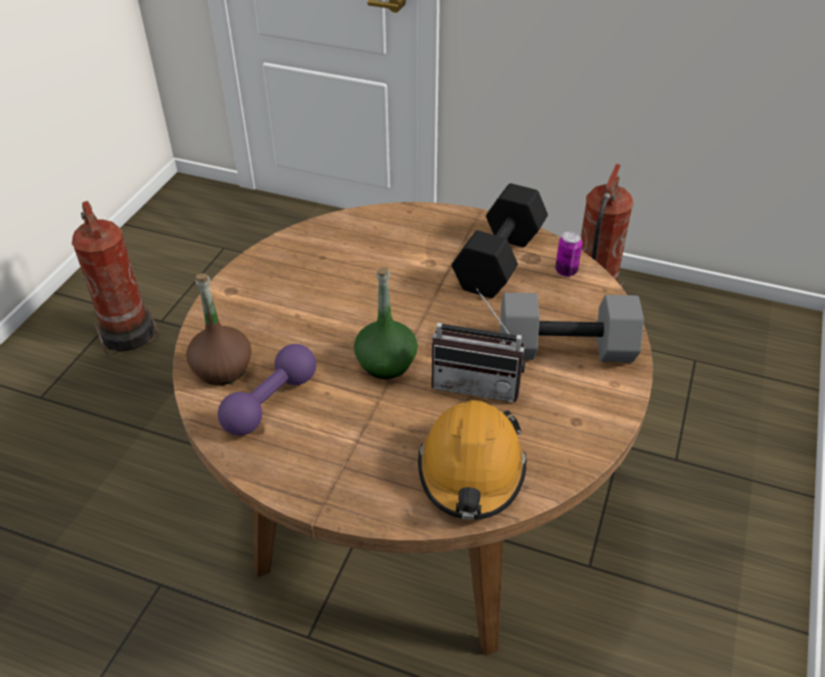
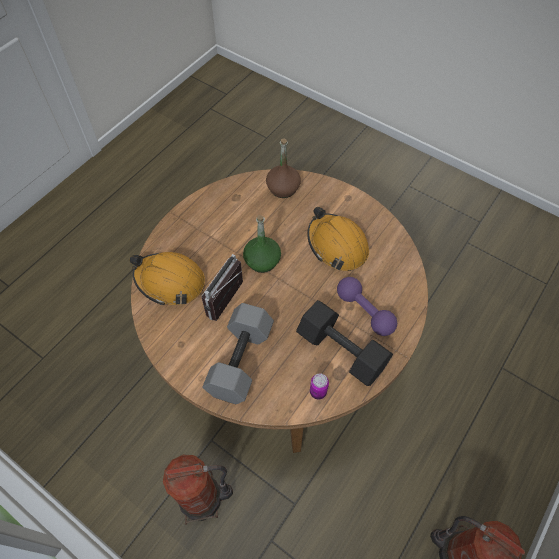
camera: 105 degrees right, 15 degrees up
(128, 332) = (458, 225): fire extinguisher -> fire extinguisher (203, 498)
(271, 402) = (251, 205): purple dumbbell -> purple dumbbell (364, 311)
(329, 288) = (337, 245): none -> orange hard hat

